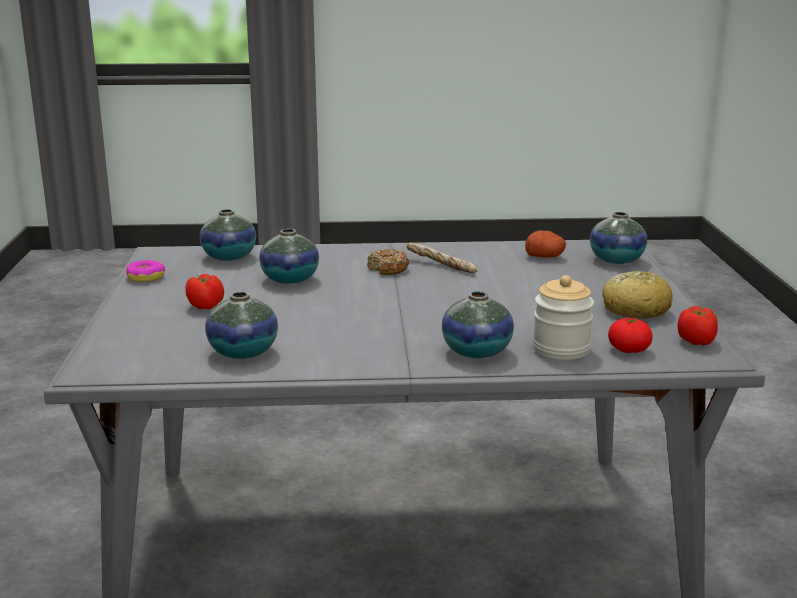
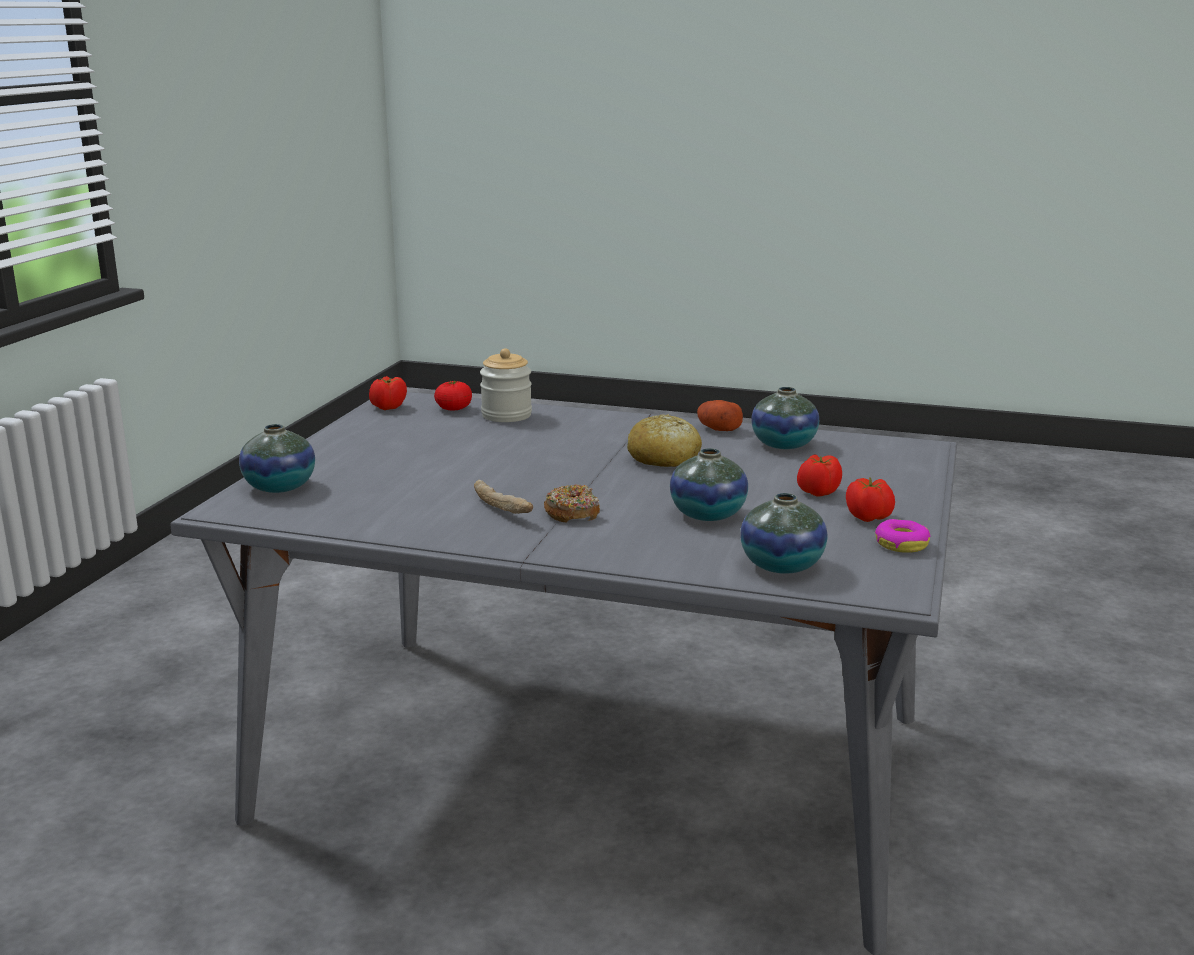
camera: 160 degrees left, 0 degrees up
(166, 292) = (869, 517): none -> tomato
(476, 352) = (578, 421): vase -> none
(545, 256) = (352, 504): potato -> potato (718, 429)
(635, 309) = (382, 435): bread -> bread (663, 458)

